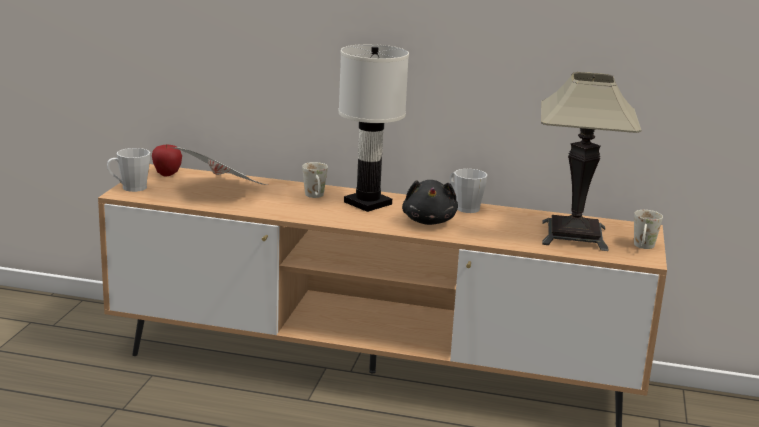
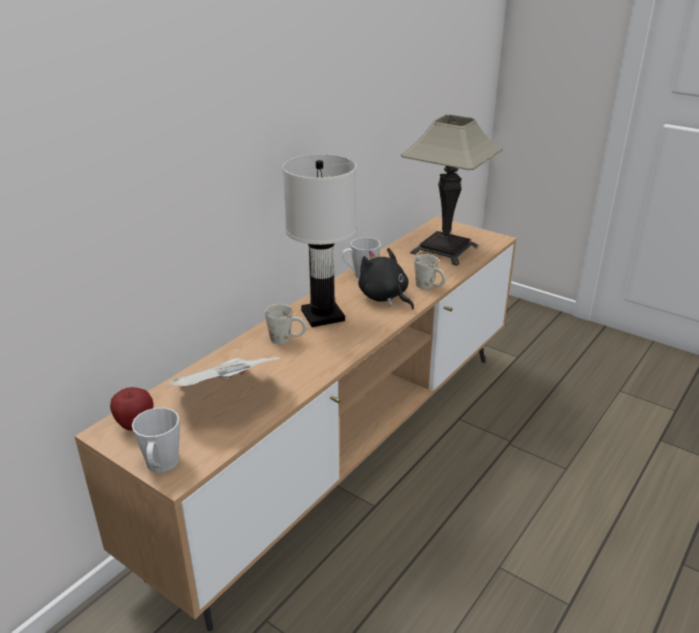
camera: 65 degrees left, 10 degrees up
(429, 221) = (384, 297): black plush toy -> black plush toy turned 150 degrees counterclockwise
(643, 247) = (476, 233): white mug -> white mug (429, 287)

